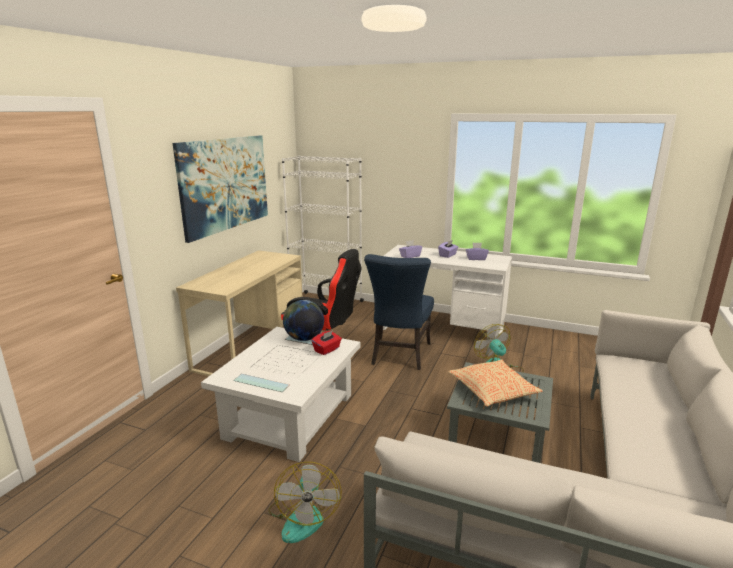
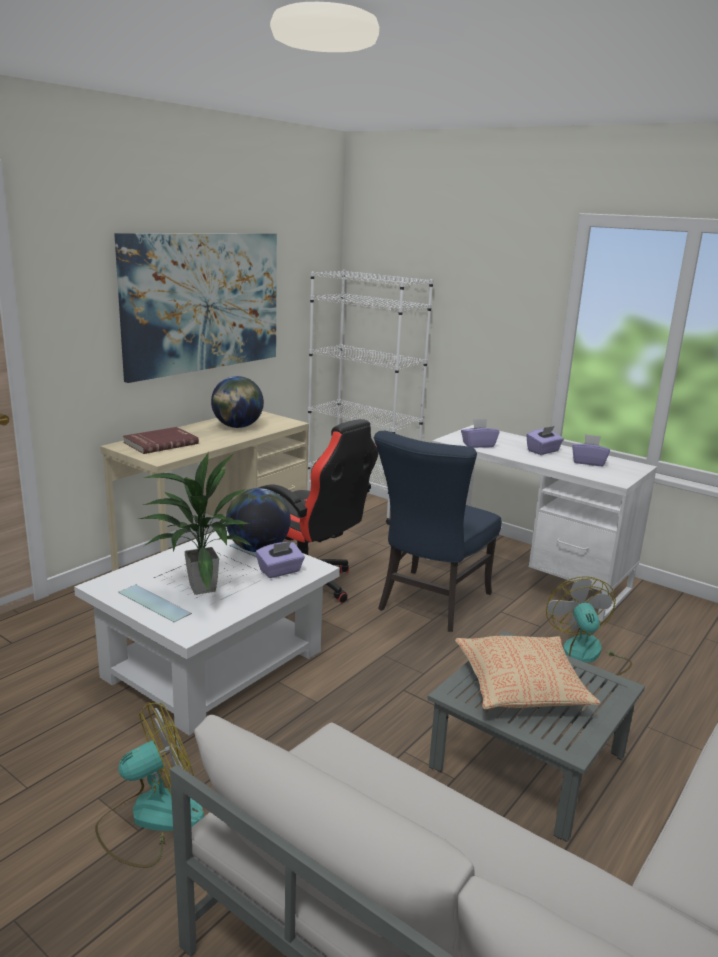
camera: 15 degrees right, 0 degrees up
(215, 280) = (160, 443): none -> red book
(257, 263) = (237, 427): none -> globe
(285, 368) = (201, 588): none -> potted plant
(303, 516) = (150, 819): fan -> fan turned 135 degrees counterclockwise
(327, 350) = (280, 571): red tissue box -> purple tissue box

